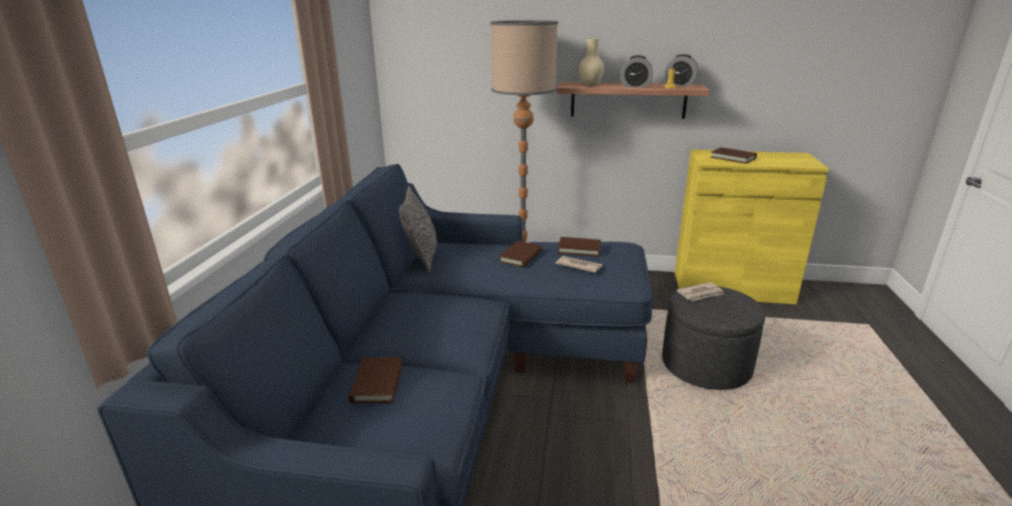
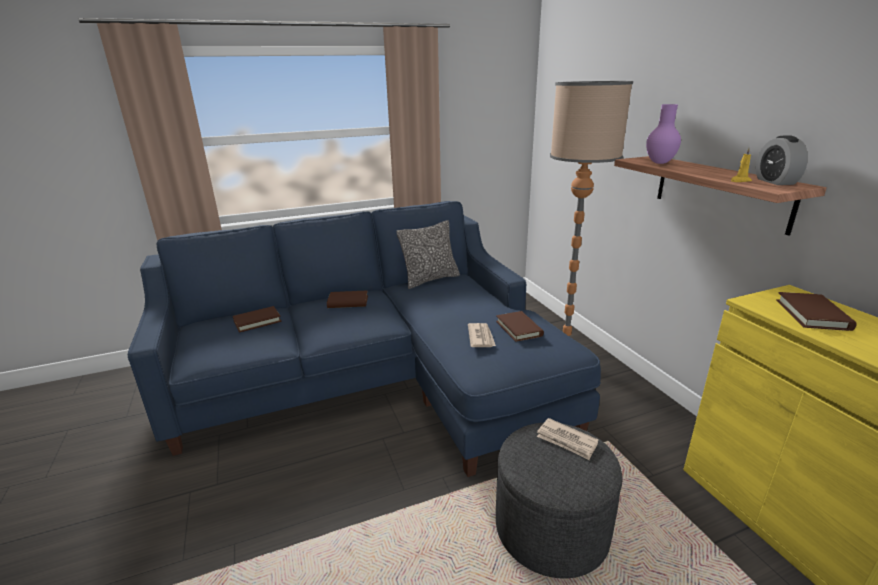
camera: 60 degrees right, 0 degrees up
(521, 256) = (469, 309): brown book -> brown book (348, 302)
(591, 85) = (660, 163): beige vase -> purple vase
(635, 86) = (702, 172): alarm clock -> none

